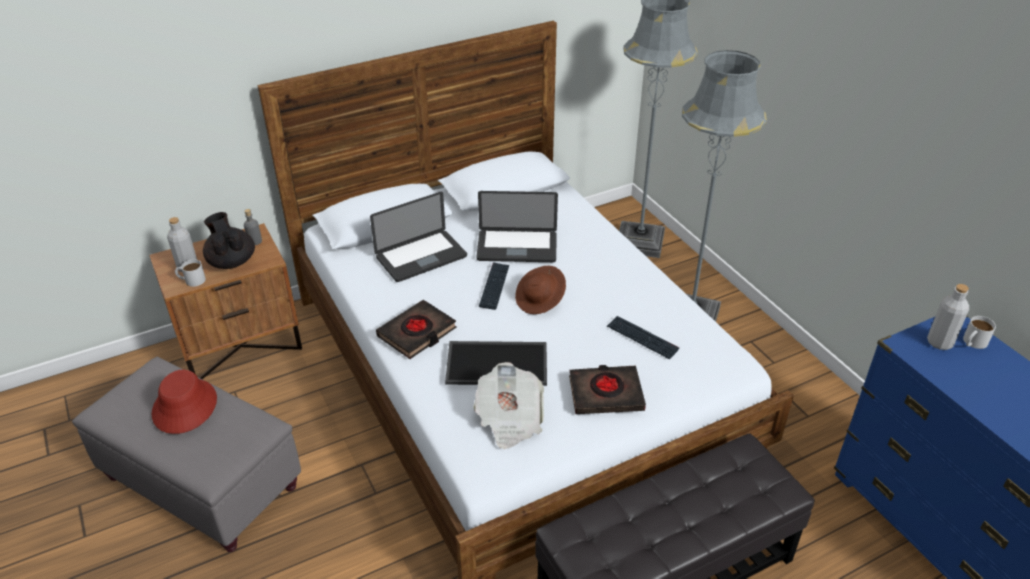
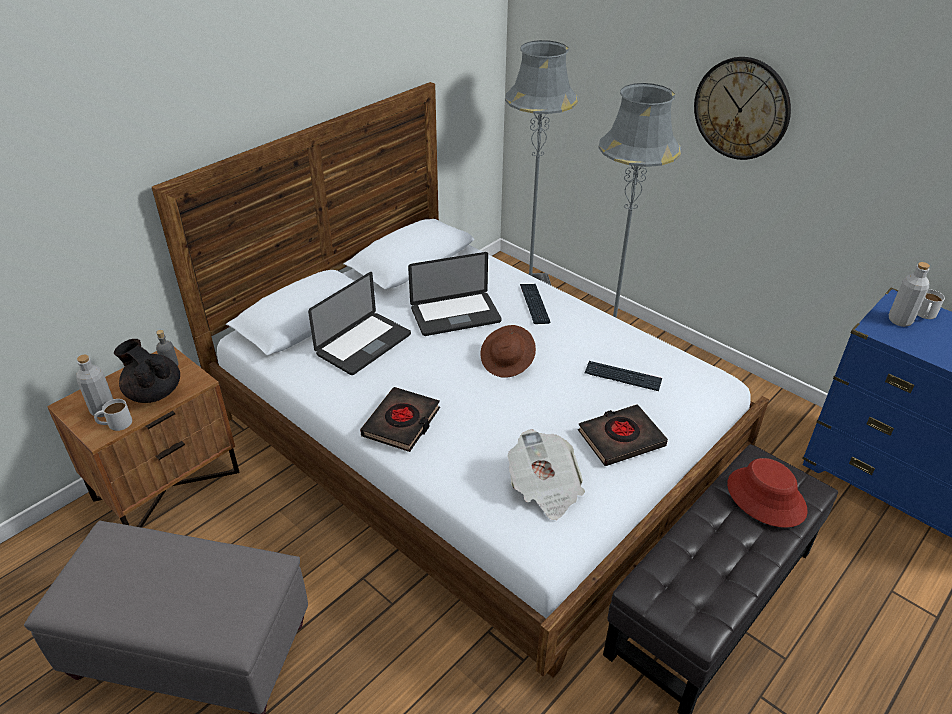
camera: 20 degrees left, 0 degrees up
(184, 406) = (164, 569): red hat -> red hat (765, 497)
(494, 286) = (455, 358): keyboard -> keyboard (534, 304)
(498, 362) = (502, 433): tray -> none
(838, 91) = (741, 108): none -> wall clock

